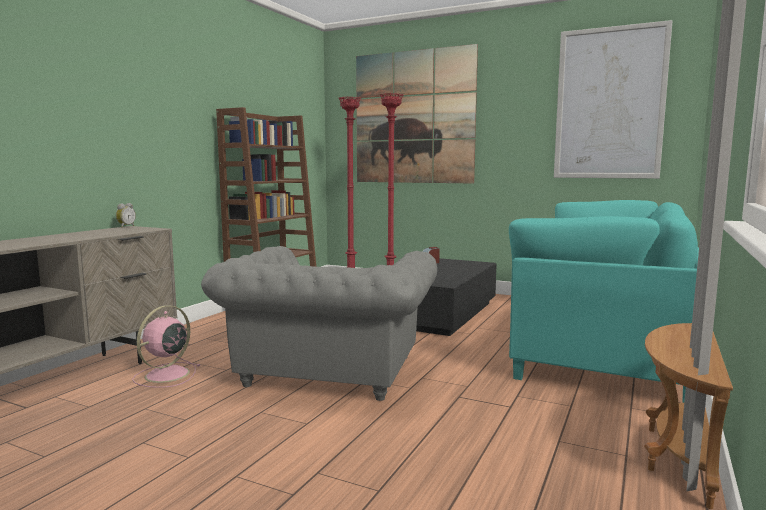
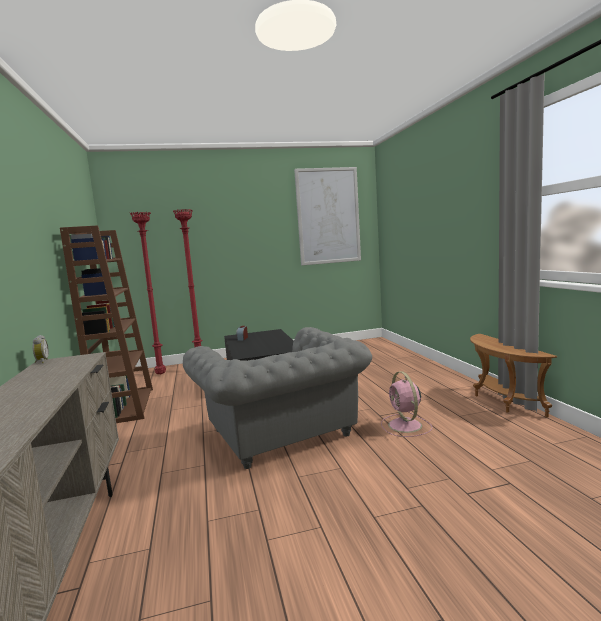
camera: 40 degrees left, 0 degrees up
(165, 375) = (161, 492): pink fan -> pink fan (405, 426)
(413, 117) = (190, 228): picture -> none
(607, 346) = (385, 364): turquoise sofa -> none

